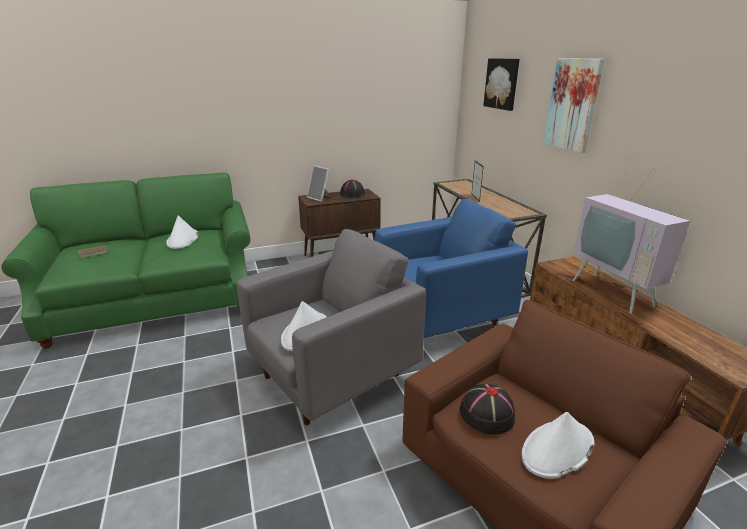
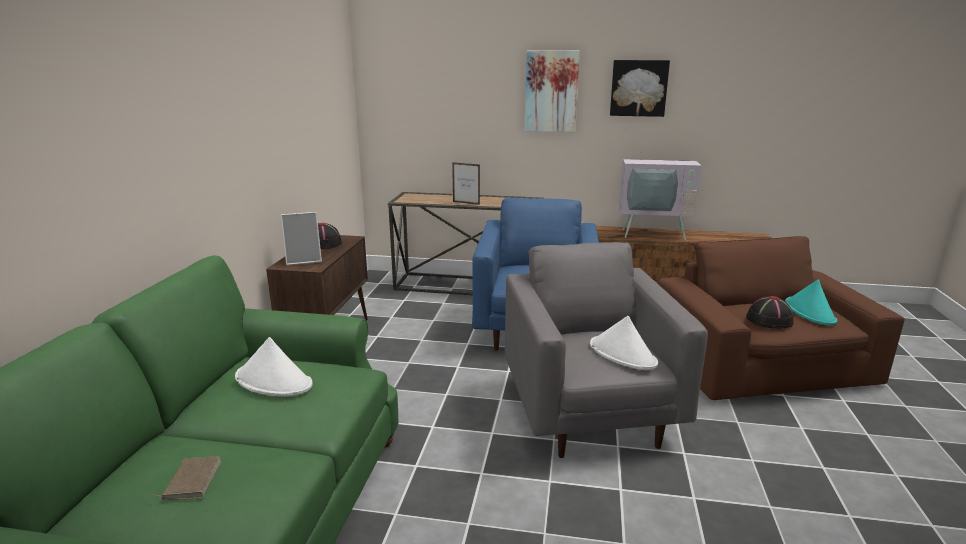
camera: 60 degrees left, 5 degrees down
(502, 83) = (441, 77): picture -> picture (638, 88)
(557, 449) = (810, 312): white hat -> turquoise hat

